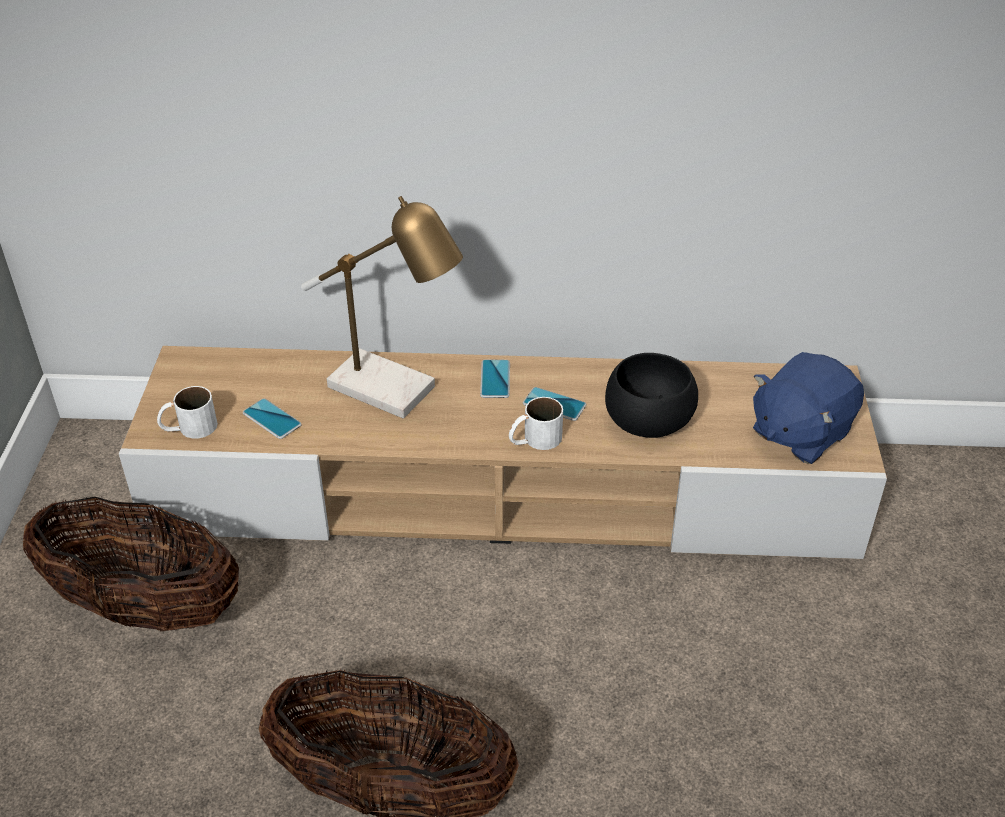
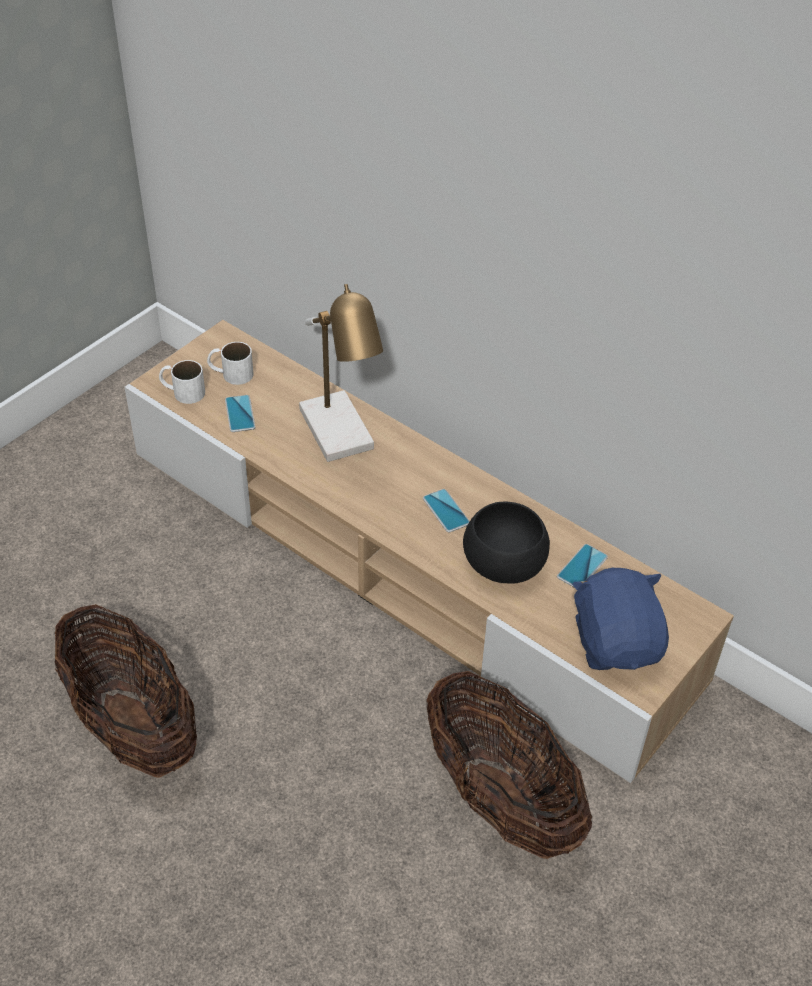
camera: 35 degrees right, 5 degrees up
(145, 607) = (98, 508): basket -> basket (500, 798)
(495, 379) = (423, 467): phone -> phone (582, 567)
(534, 440) = (402, 530): white mug -> white mug (230, 373)
(799, 432) = (616, 642): blue plush toy -> blue plush toy turned 90 degrees clockwise

